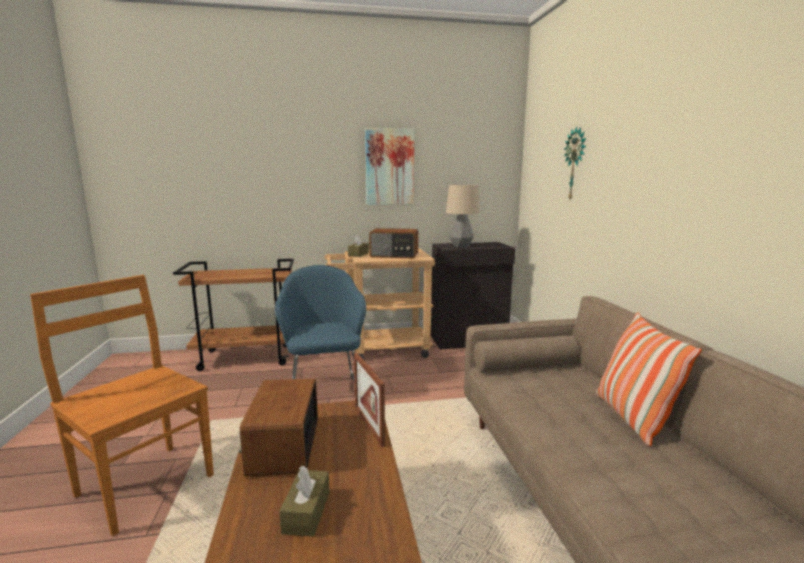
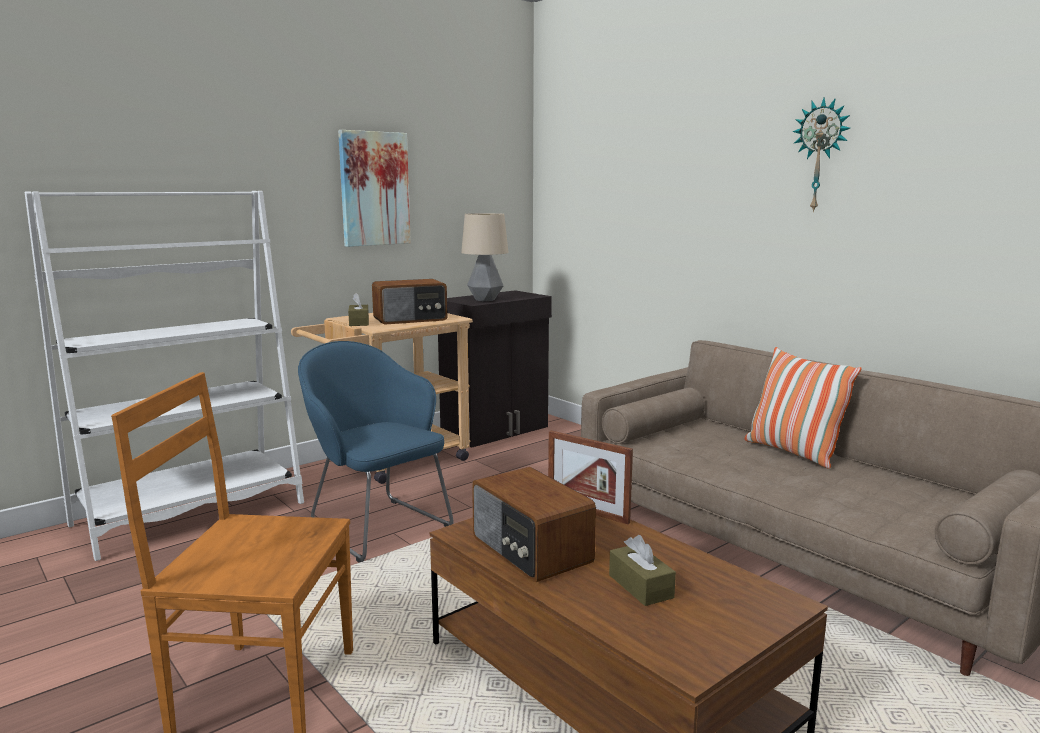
camera: 30 degrees left, 0 degrees up
(247, 357) = (190, 514): brown cart -> white bookcase
(576, 164) = (633, 187): wall clock -> wall clock (821, 155)

